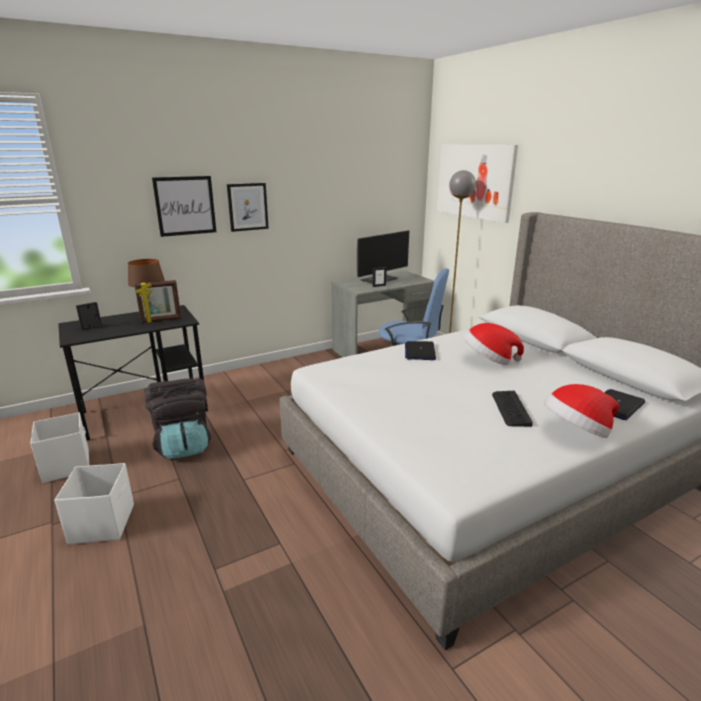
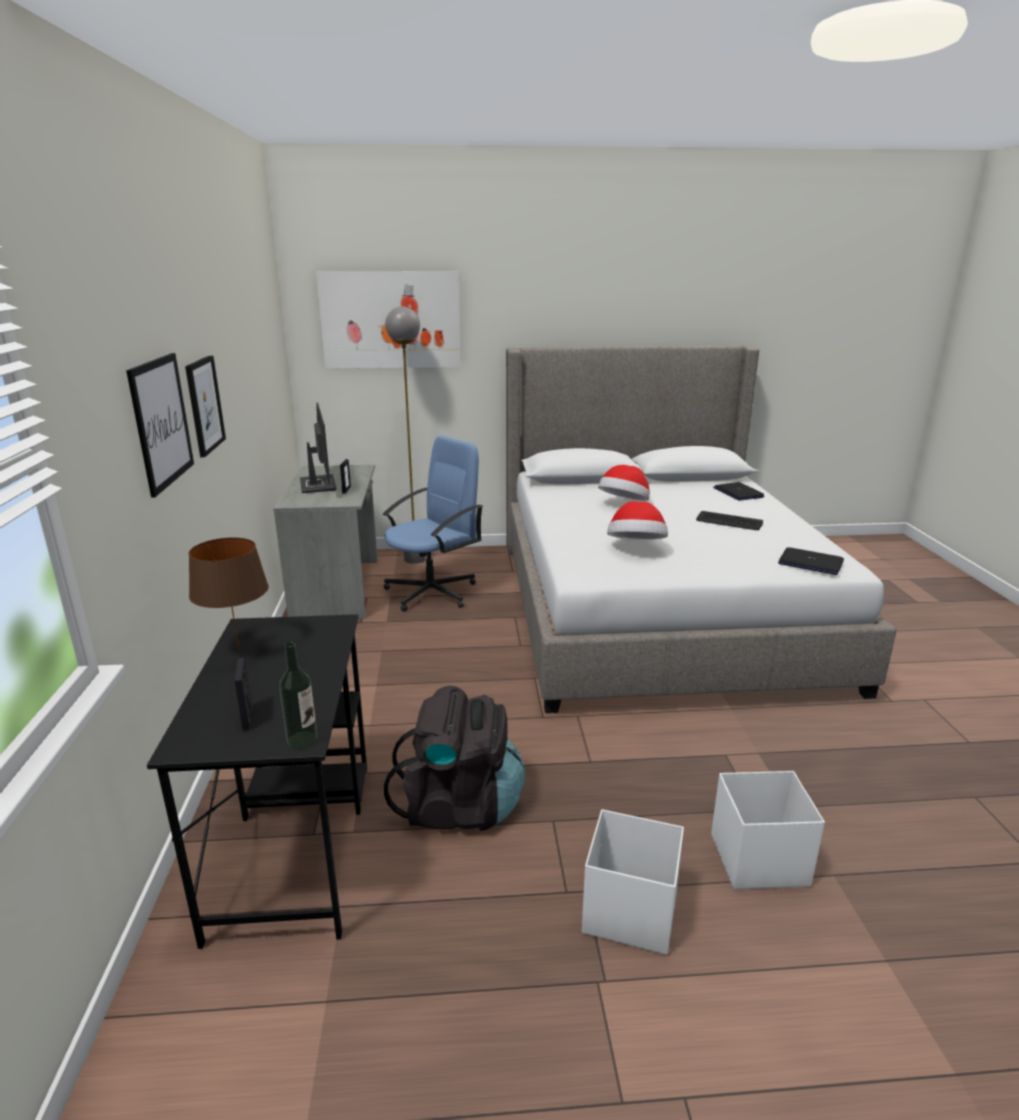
camera: 65 degrees left, 0 degrees up
(67, 465) = (419, 968): white storage box -> white storage box (757, 860)
(72, 339) = (302, 740): none -> bottle
(161, 320) = (300, 643): picture frame -> none
(420, 351) = (577, 522): laptop -> laptop (810, 563)
(576, 432) = (775, 514): hat -> hat (636, 547)

